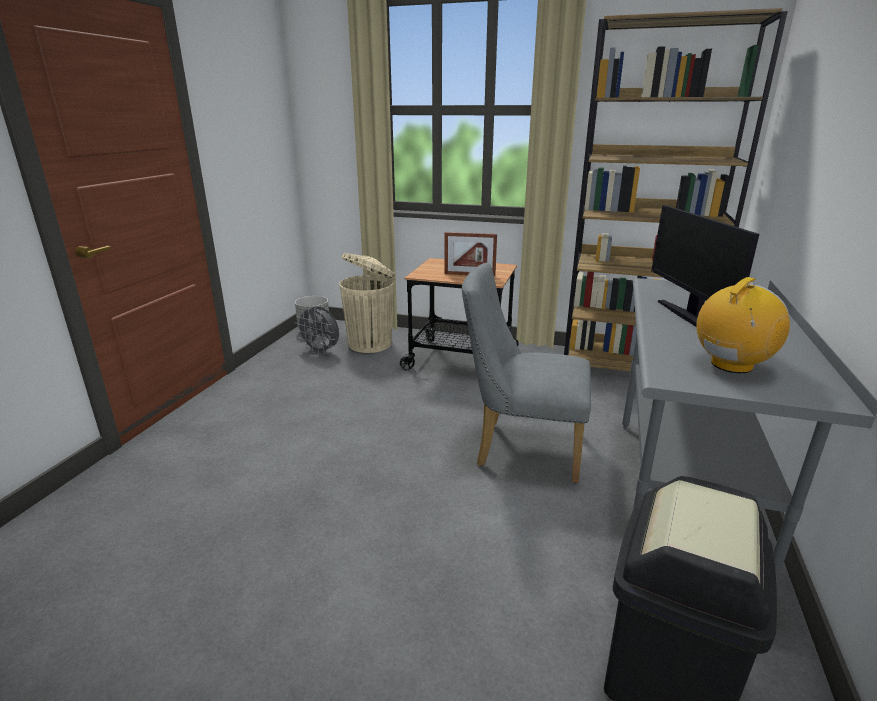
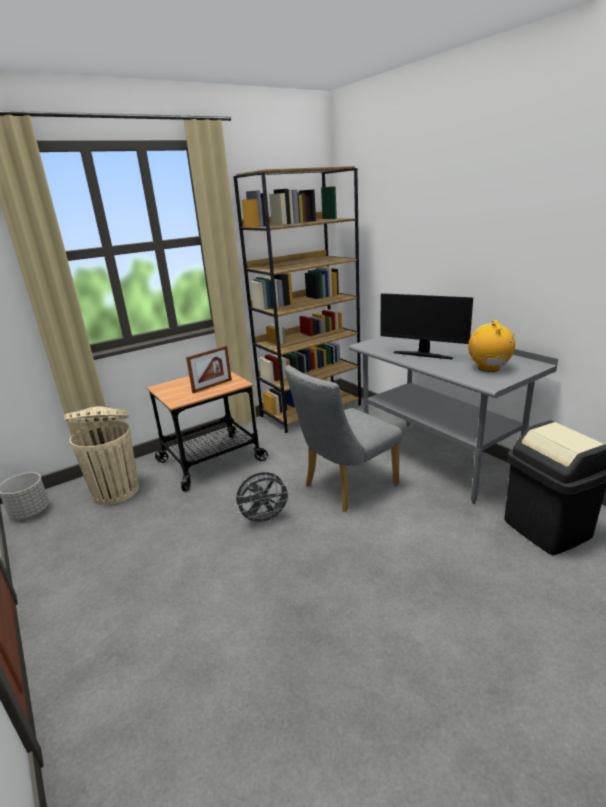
camera: 50 degrees left, 0 degrees up
(321, 351) = (81, 523): grey fan -> grey fan (265, 520)

